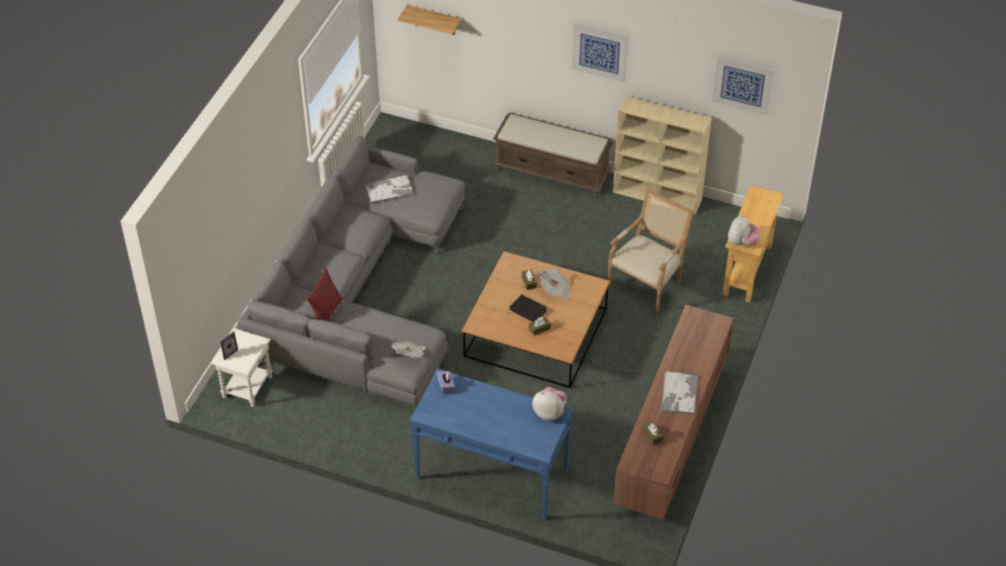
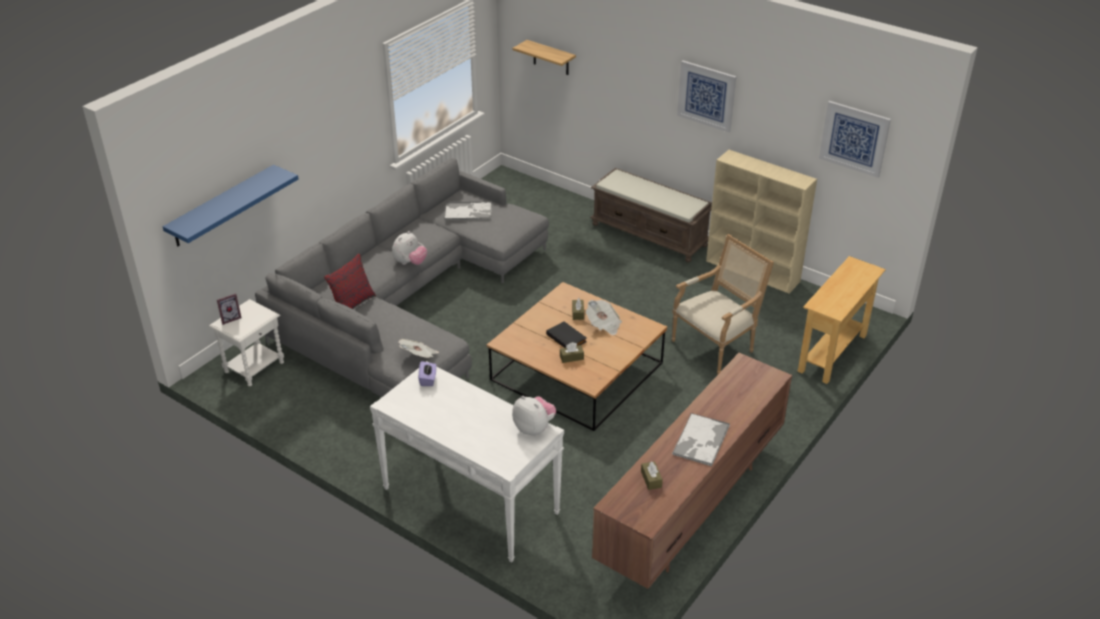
camera: 15 degrees right, 10 degrees down
(207, 256) = (222, 206): none -> blue shelf
(491, 473) = (469, 500): blue console table -> white console table
(741, 242) = (823, 306): plush toy -> plush toy (410, 263)

